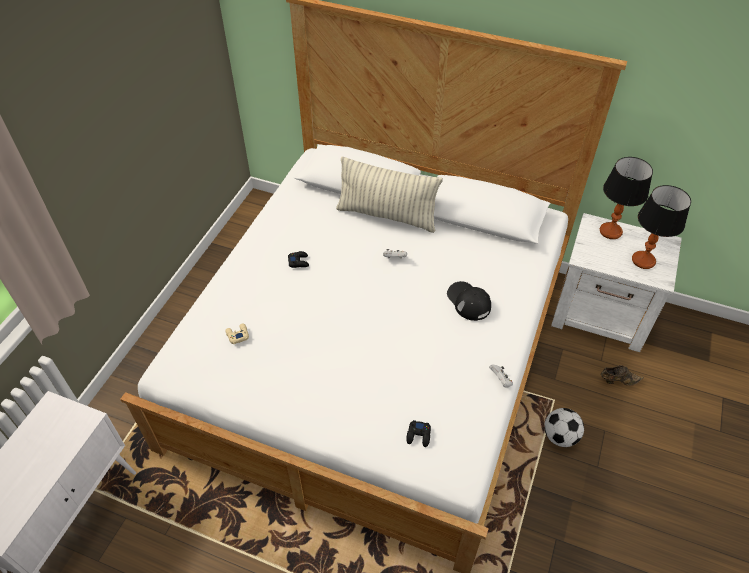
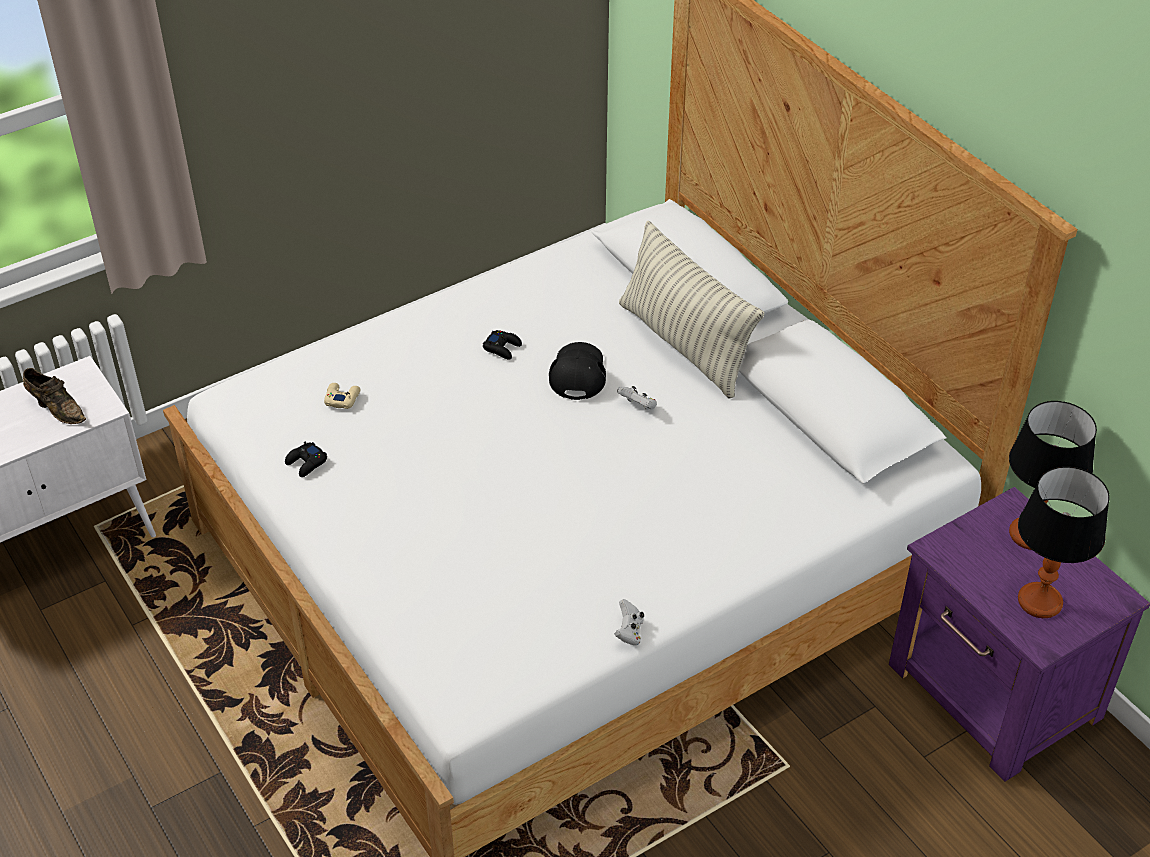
camera: 35 degrees right, 5 degrees down
(419, 435) = (454, 633): black game controller -> black game controller (306, 463)
(468, 301) = (685, 512): black cap -> black cap (578, 373)
(560, 436) = (749, 818): football -> none
(601, 314) = (994, 694): white nightstand -> purple nightstand
(618, 380) = (923, 799): brown shoe -> brown shoe (56, 408)

